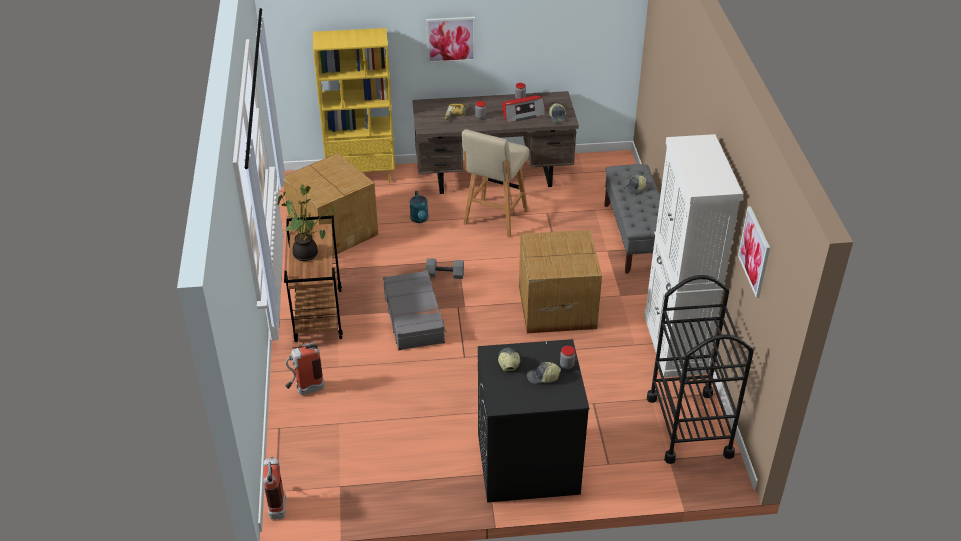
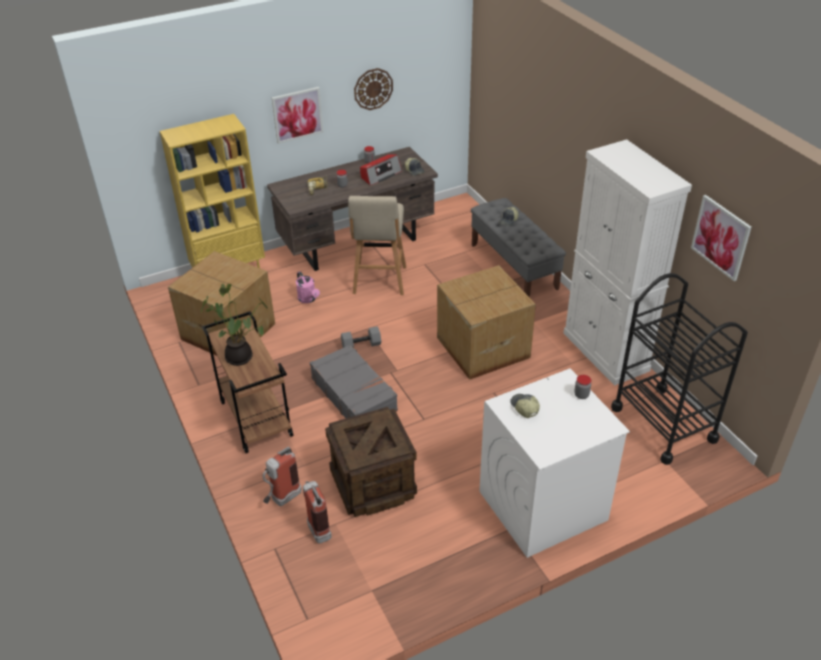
camera: 20 degrees left, 0 degrees up
(278, 503) = (315, 631): fire extinguisher -> fire extinguisher (317, 527)
(388, 399) = (373, 484): none -> crate
(420, 219) = (308, 299): turquoise watering can -> pink watering can
(527, 464) = (542, 506): black washing machine -> white washing machine
(533, 28) = (373, 89): none -> wall clock
(543, 377) = (567, 414): cap -> none

